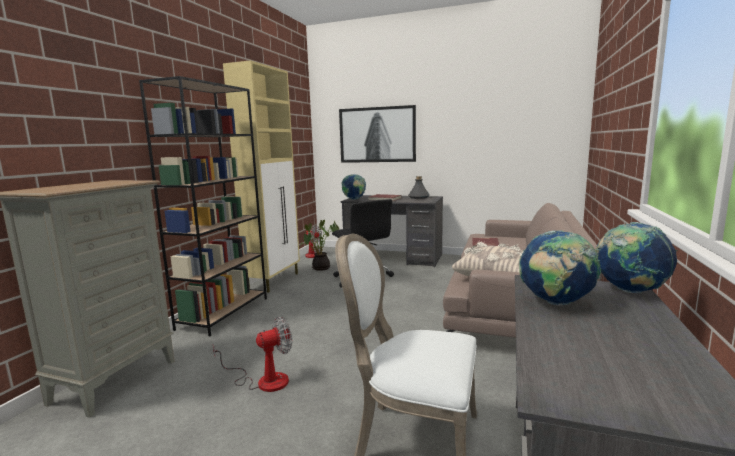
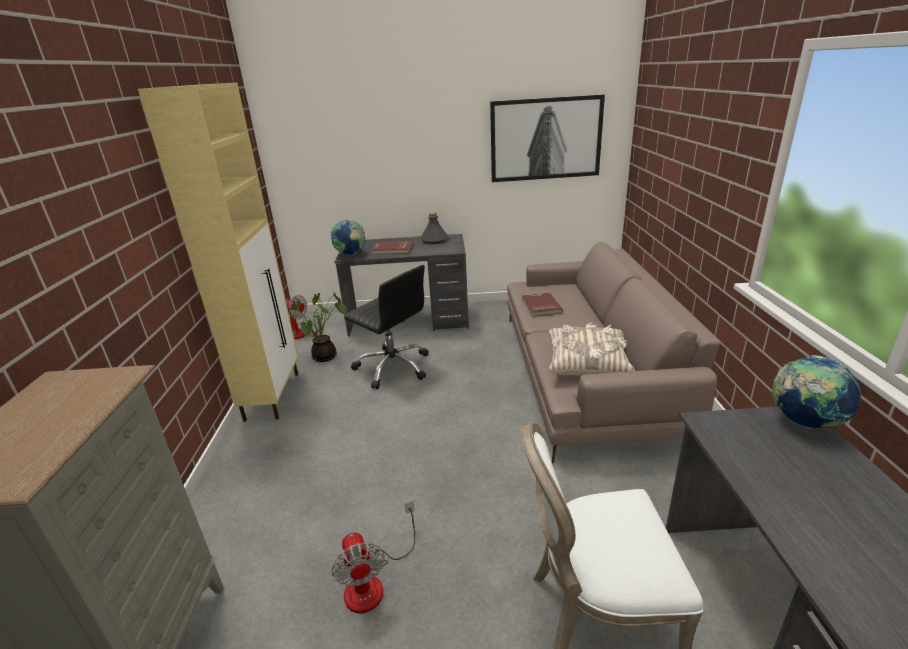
camera: 20 degrees left, 15 degrees up
(223, 313) = (237, 475): beige bookcase -> none
(263, 380) = (373, 582): fan -> fan turned 120 degrees clockwise
(377, 135) = (364, 155): picture -> picture (545, 139)
(555, 303) = (760, 465): globe -> none

